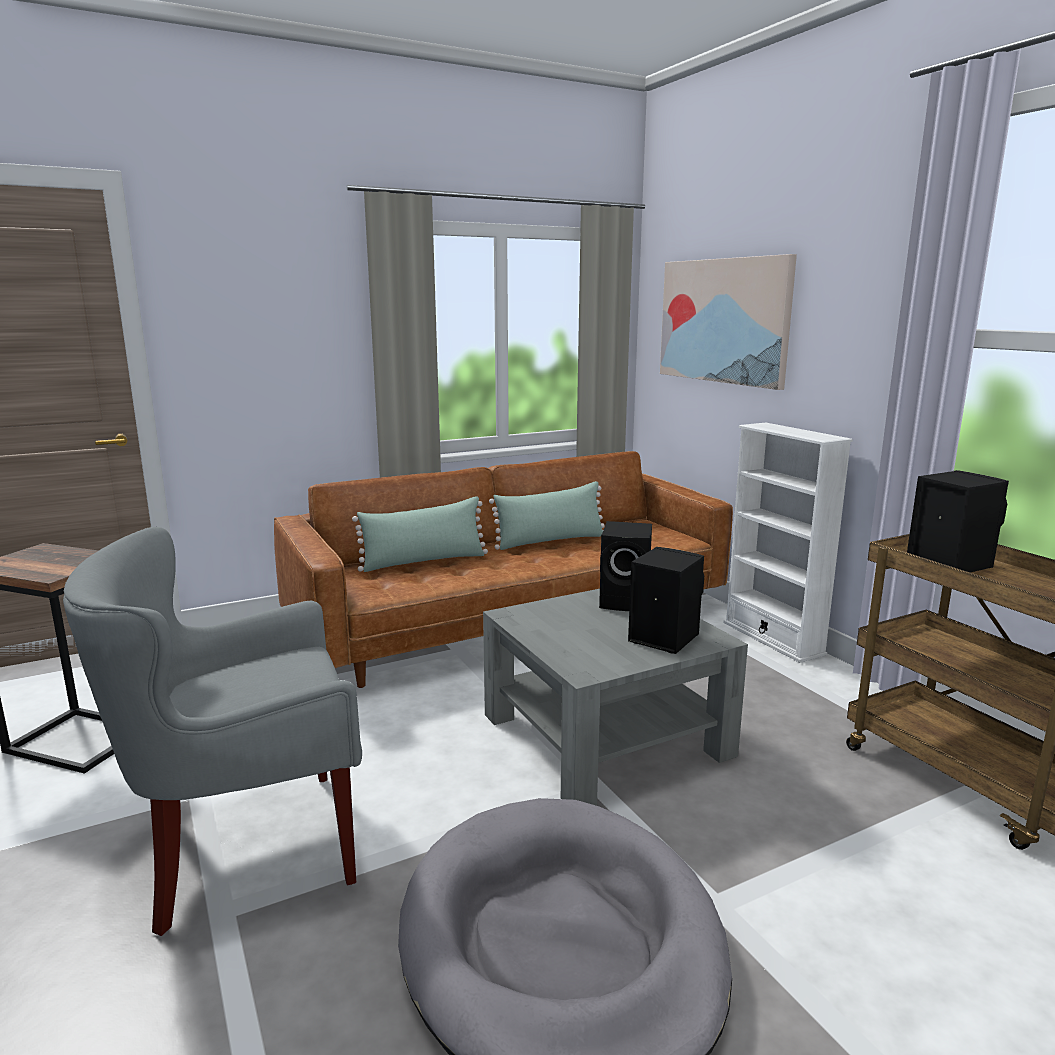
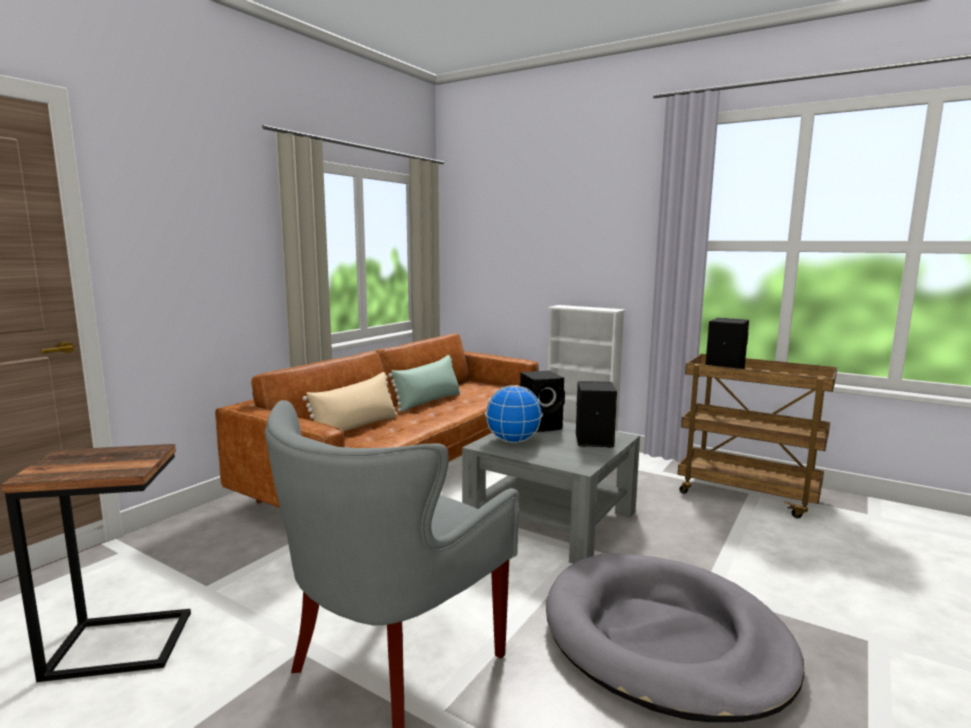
camera: 30 degrees left, 5 degrees down
(424, 561) = (356, 427): green pillow -> beige pillow
(556, 615) = (513, 441): none -> globe
(724, 321) = (517, 240): picture -> none

